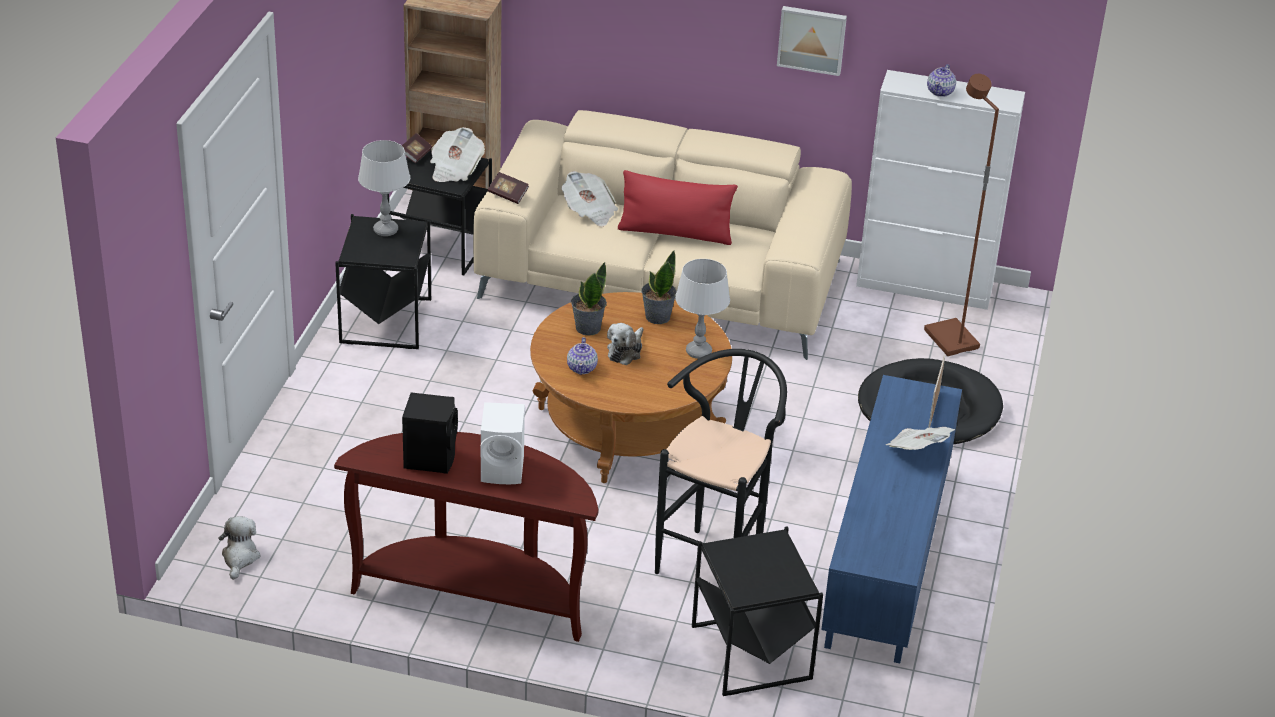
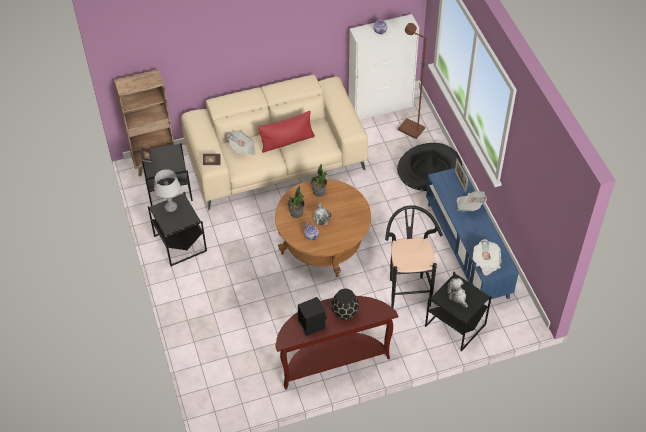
camera: 30 degrees left, 15 degrees up
(239, 558) = (225, 399): plush toy -> plush toy (457, 296)
(455, 169) = (170, 157): newspaper -> newspaper (486, 262)
(504, 469) = (345, 313): white speaker -> black vase
(698, 352) = (349, 201): grey table lamp -> none
(812, 39) = (311, 28): picture -> none

